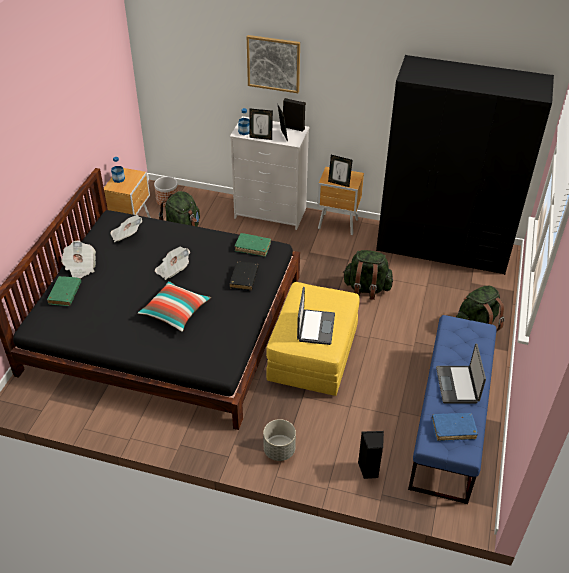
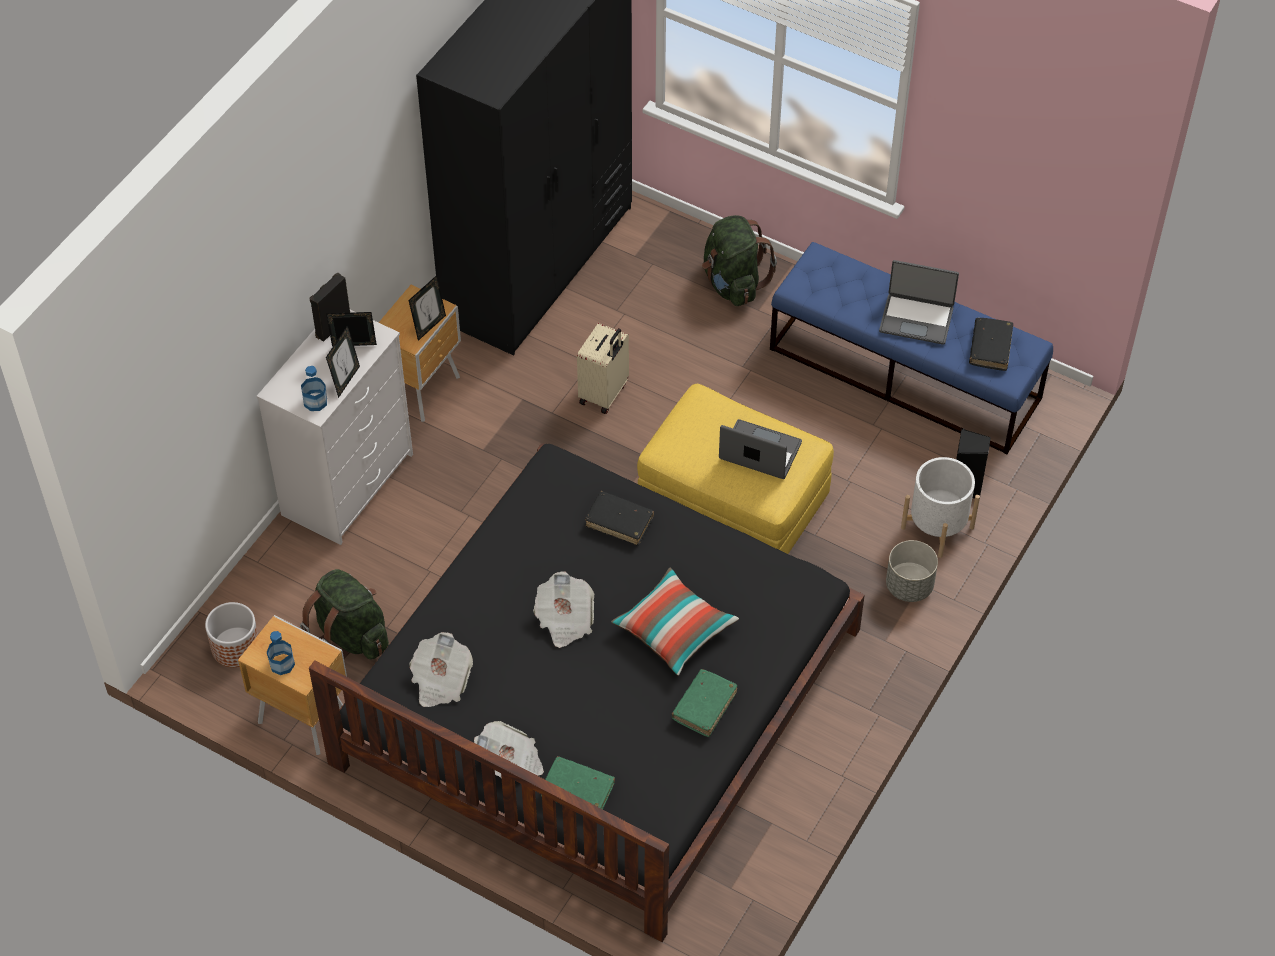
camera: 75 degrees left, 10 degrees up
(253, 247) = (541, 495): green book -> green book (704, 706)
(273, 63) = (278, 269): picture -> none
(331, 458) = (937, 527): none -> white planter
(366, 289) = (604, 394): green backpack -> beige suitcase
(453, 429) = (990, 348): blue book -> black book

